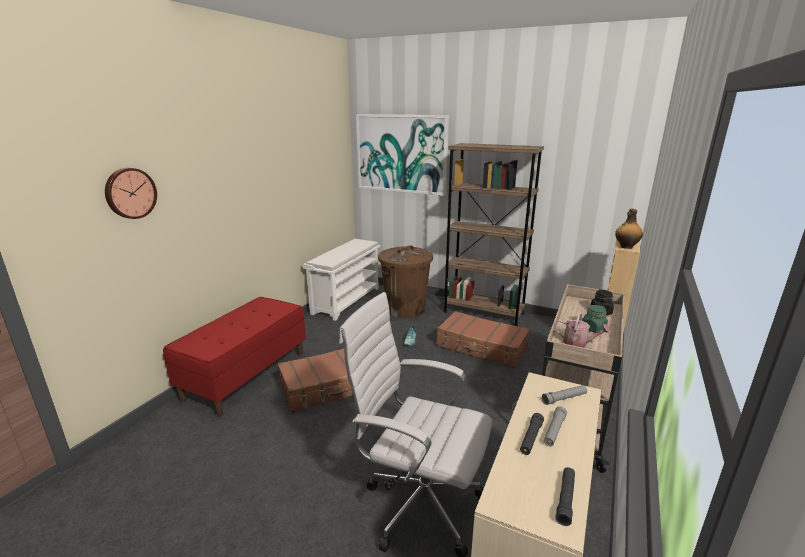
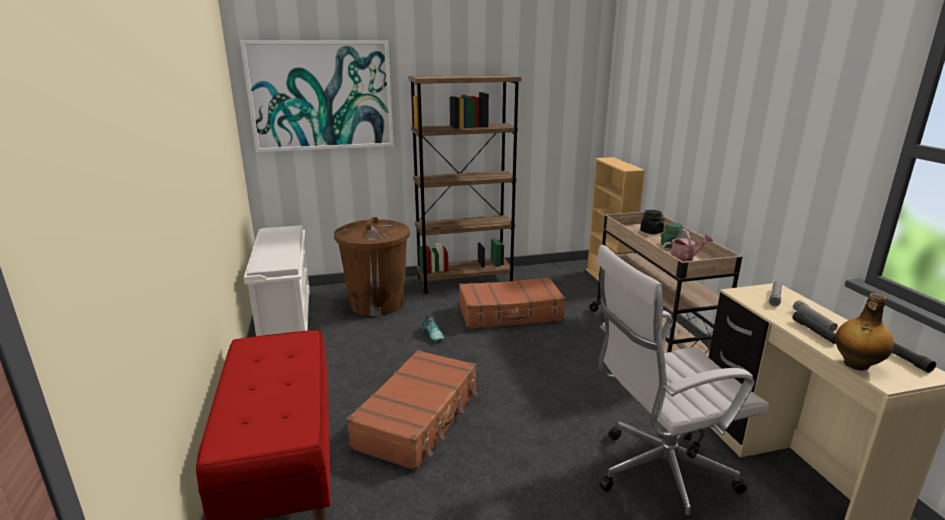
camera: 40 degrees left, 0 degrees up
(130, 193) = (120, 185): wall clock -> none
(626, 247) = (629, 168): bottle -> bottle (856, 365)

